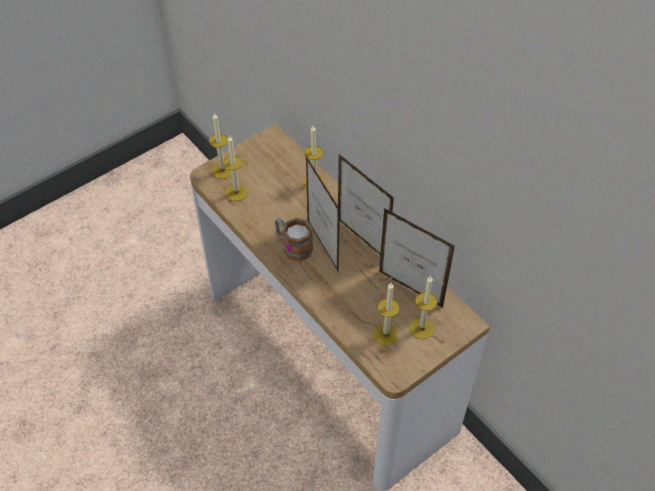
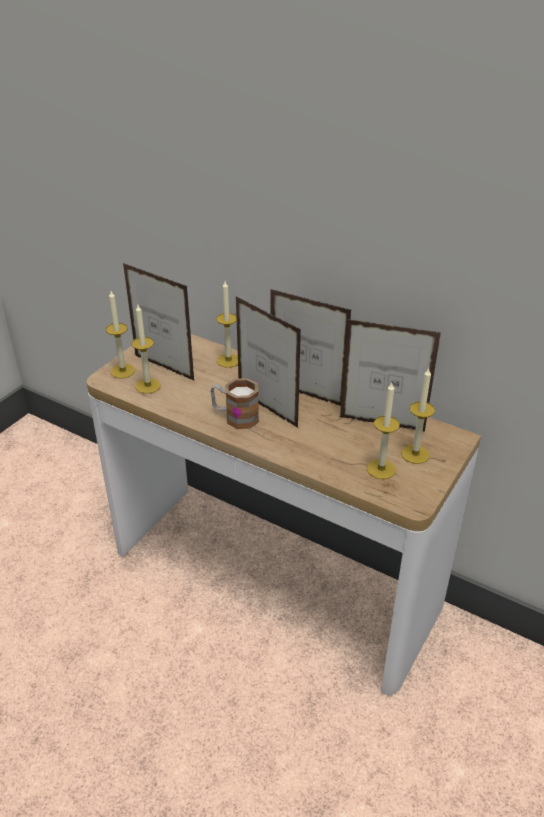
camera: 20 degrees left, 15 degrees down
(257, 176) = (164, 368): none -> picture frame

